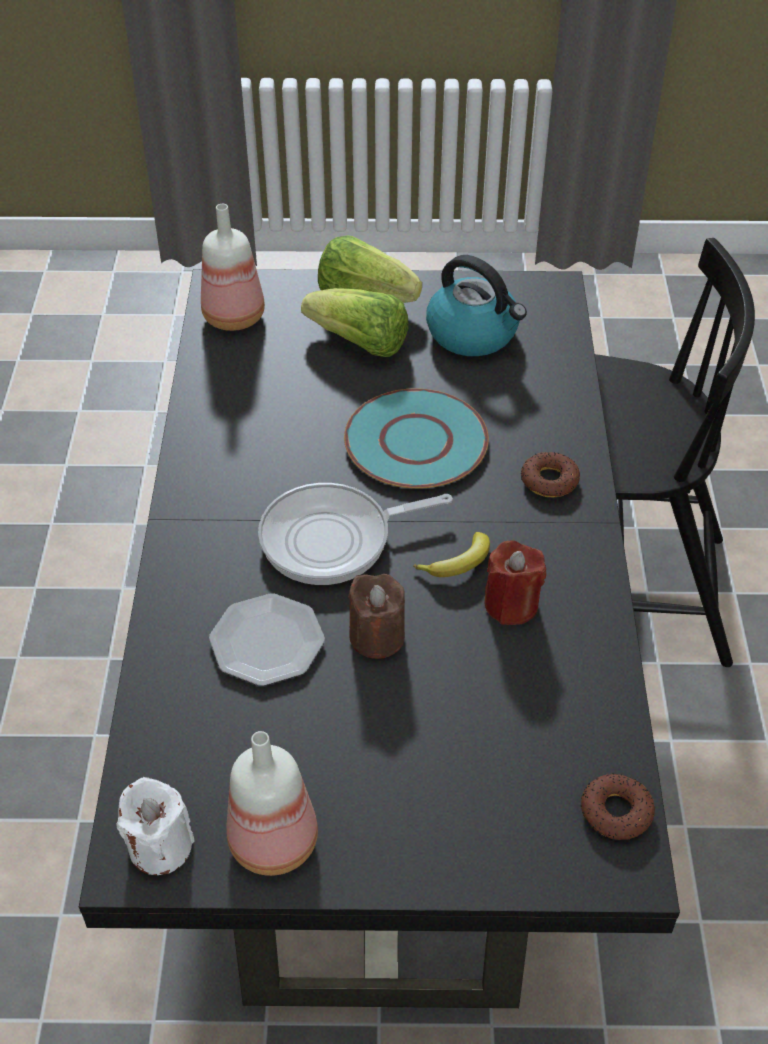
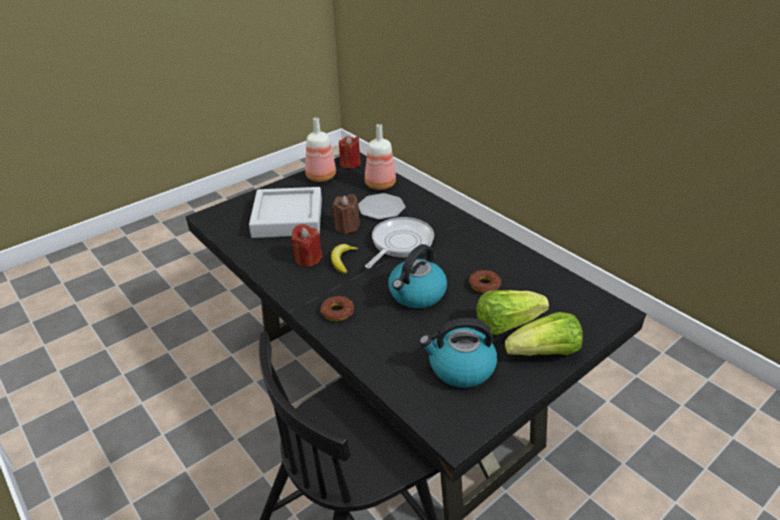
camera: 140 degrees right, 10 degrees down
(160, 847) = (350, 164): white candle -> red candle
(236, 316) = (581, 301): bottle -> bottle (380, 185)
(415, 441) = (416, 294): turquoise plate -> kettle
(464, 739) = (288, 218): none -> grey tray
(616, 811) = (221, 226): donut -> donut (484, 285)

